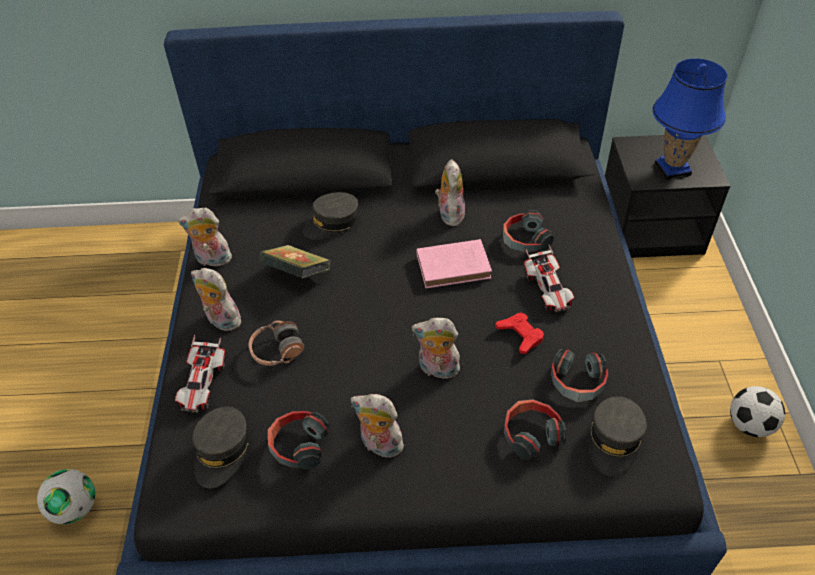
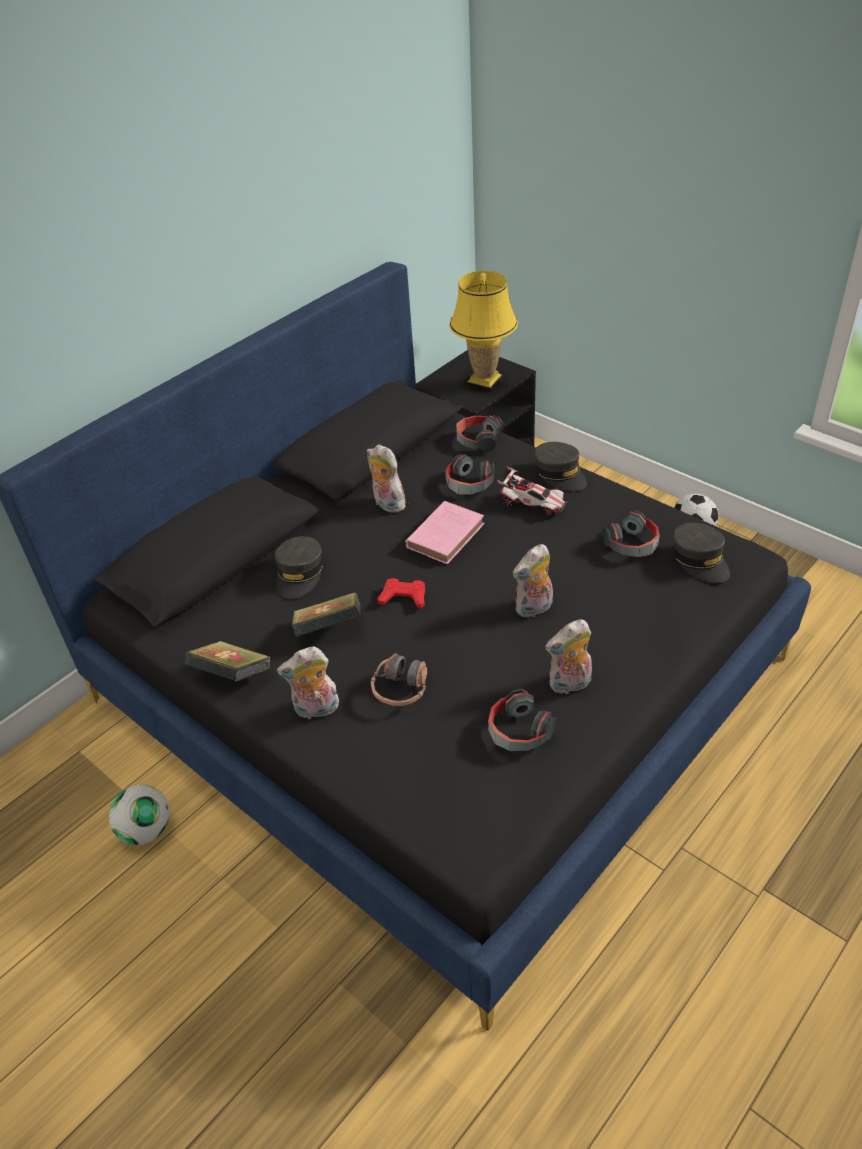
camera: 45 degrees left, 5 degrees down
(75, 508) = (289, 1032): football -> football (146, 830)
(203, 384) = (376, 762): toy car -> none
(212, 260) = (232, 676): plush toy -> book
(222, 452) = (470, 786): grey cap -> grey cap (560, 474)
(520, 335) = (557, 544): red game controller -> red game controller (403, 597)
(531, 434) = (650, 596): headphones -> headphones (478, 440)
(672, 169) = (484, 382): blue table lamp -> yellow table lamp

